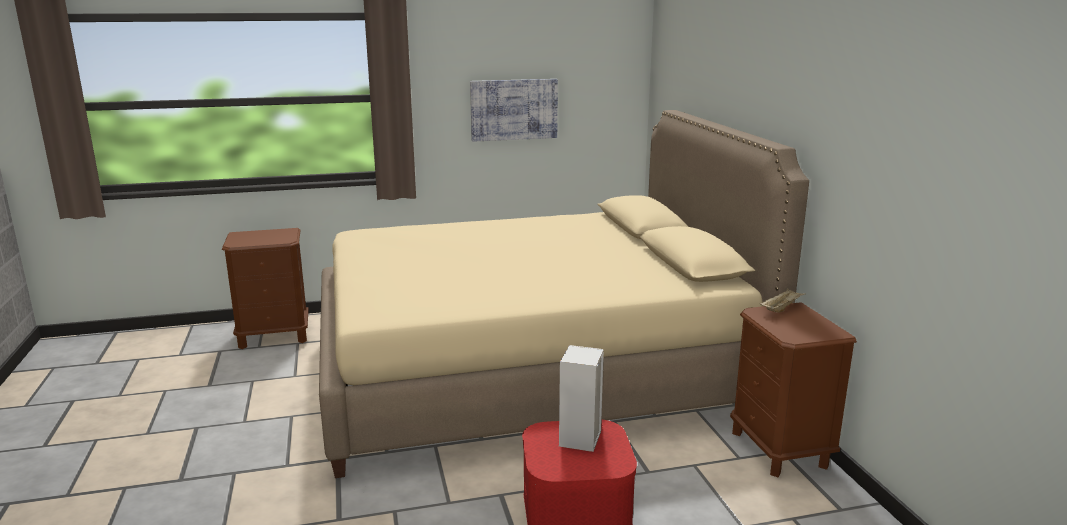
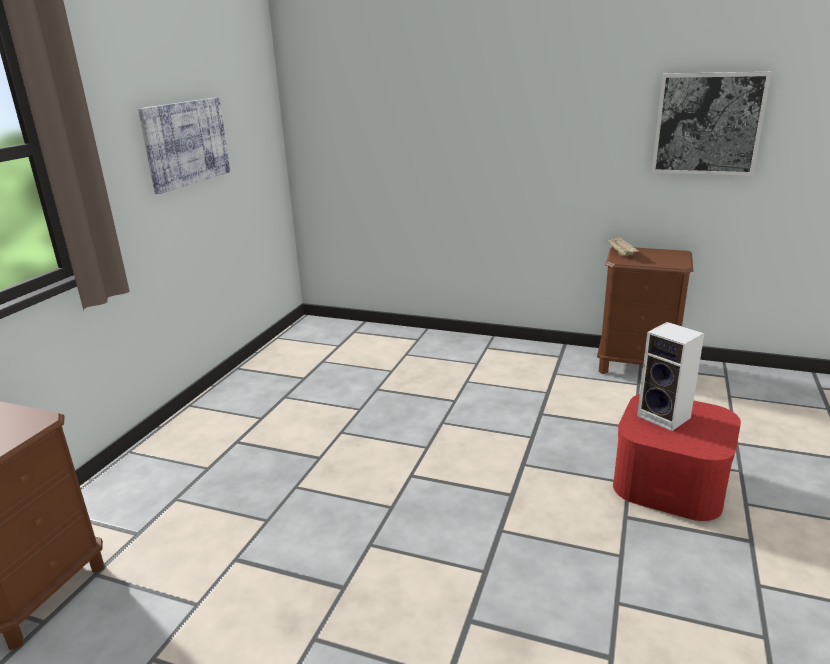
camera: 55 degrees left, 5 degrees up
(530, 371) = (406, 422): beige bed -> none
(882, 185) = (707, 124): none -> picture

